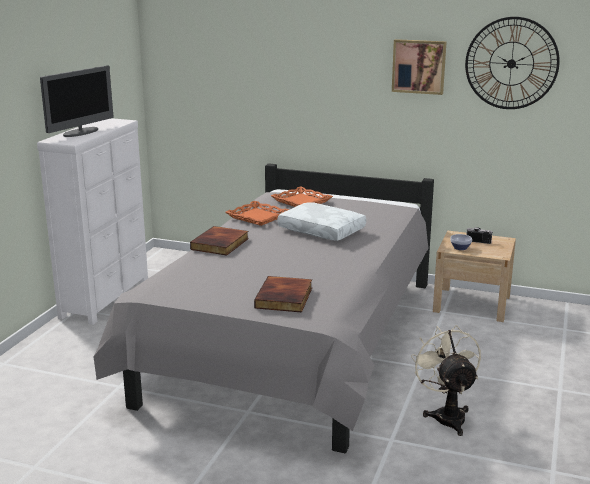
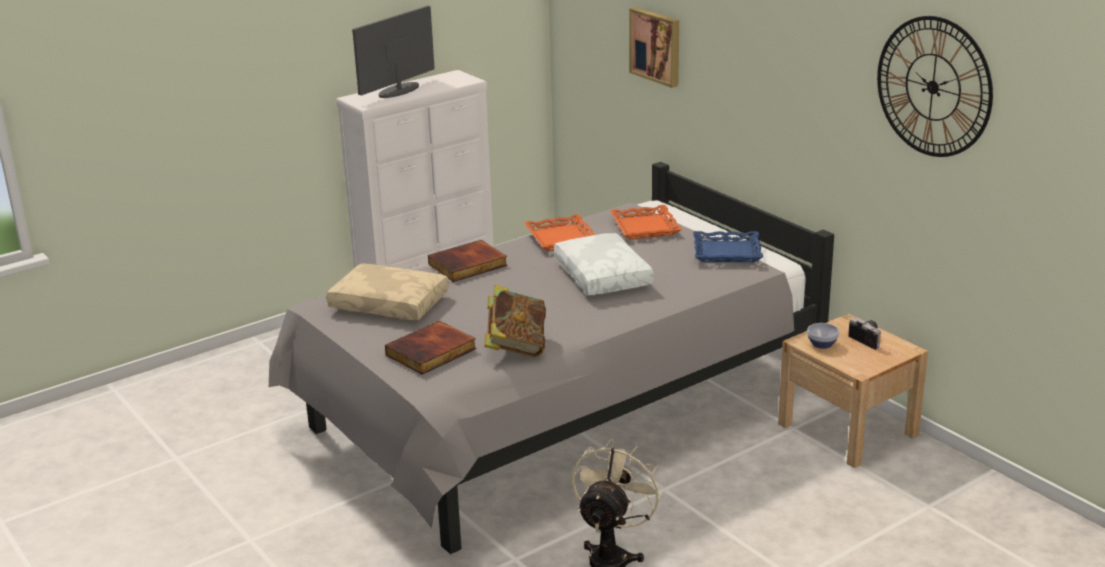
camera: 35 degrees right, 5 degrees up
(81, 132) = (398, 91): monitor -> monitor turned 150 degrees clockwise
(202, 277) = (391, 303): none -> beige pillow
(335, 280) = (516, 347): none -> book
(373, 204) = (727, 252): none -> blue tray
(419, 66) = (825, 66): picture -> picture (656, 46)

